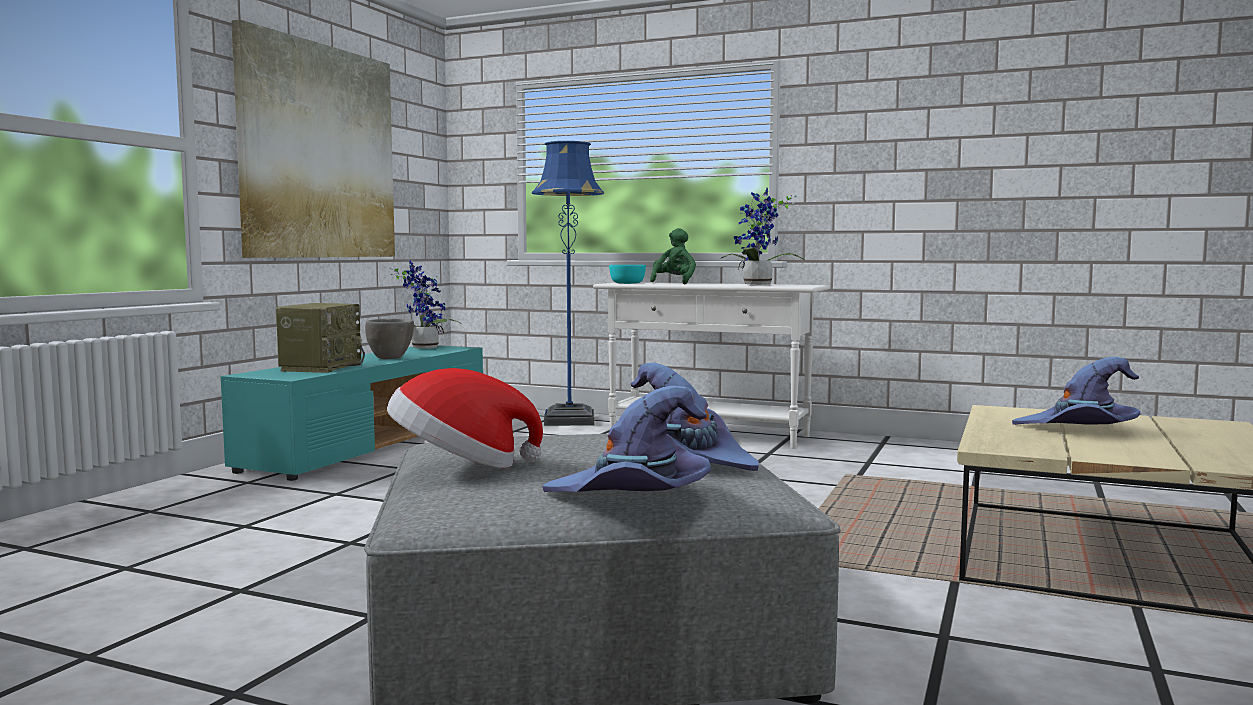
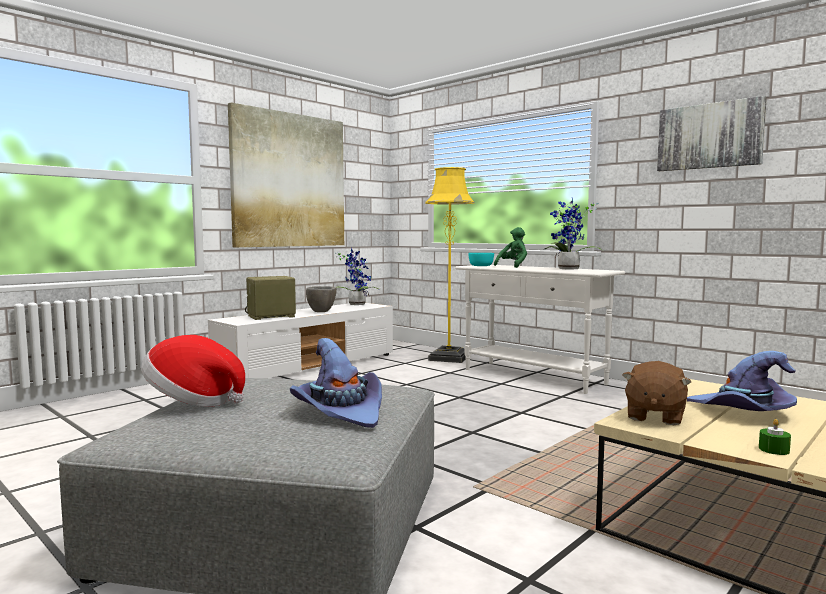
camera: 20 degrees right, 0 degrees up
(321, 367) = (270, 316): radio -> radio turned 150 degrees counterclockwise
(371, 444) = (309, 365): turquoise tv stand -> white tv stand
(569, 421) = (449, 358): blue floor lamp -> yellow floor lamp
(633, 496) = (246, 440): purple hat -> none
(926, 114) = (709, 136): none -> picture
(1005, 440) = (654, 416): none -> brown plush toy
(1156, 457) = (774, 449): none -> green candle

